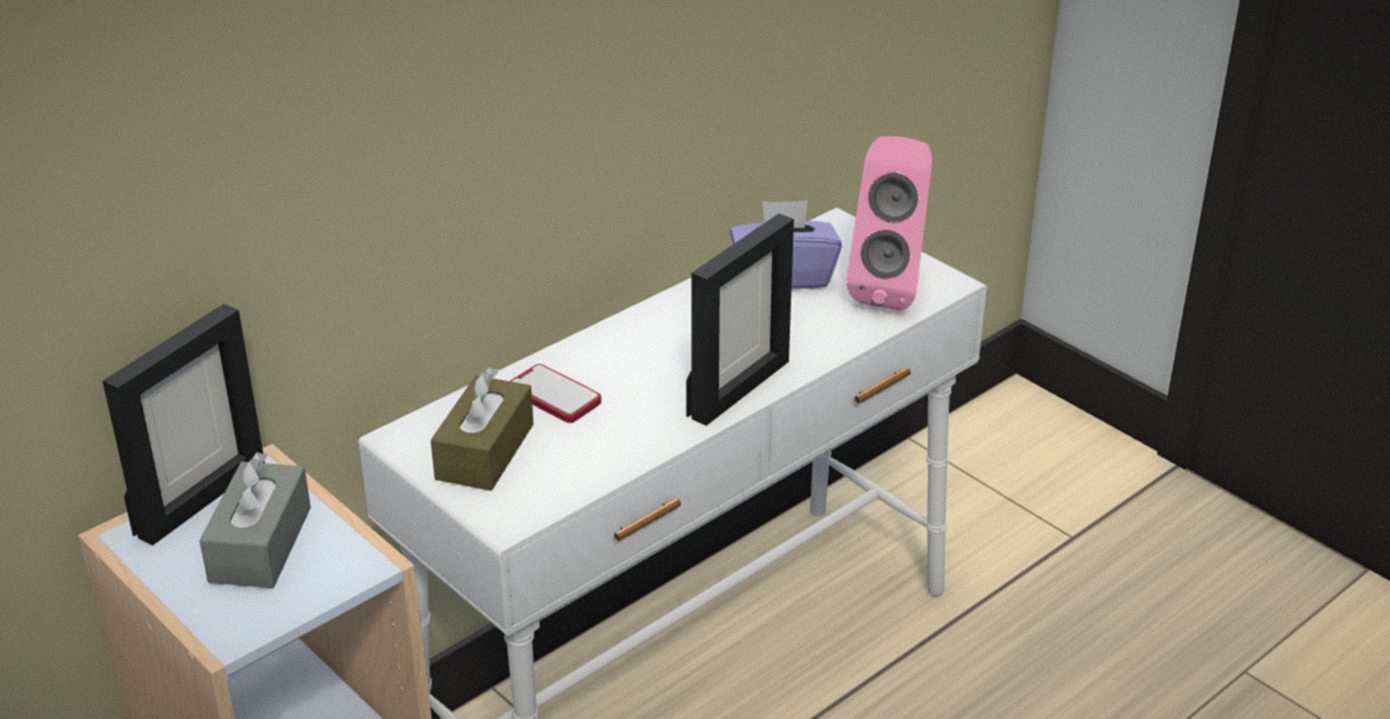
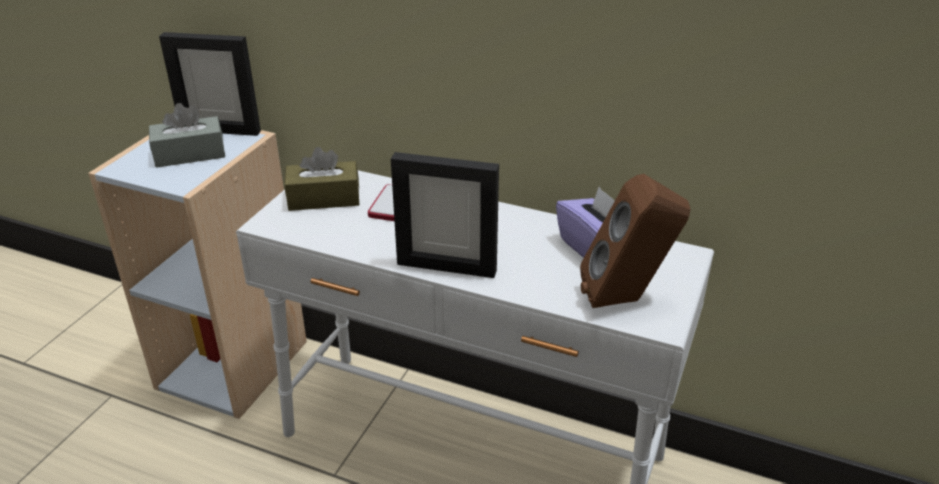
camera: 65 degrees right, 0 degrees up
(890, 288) = (627, 300): pink speaker -> brown speaker

